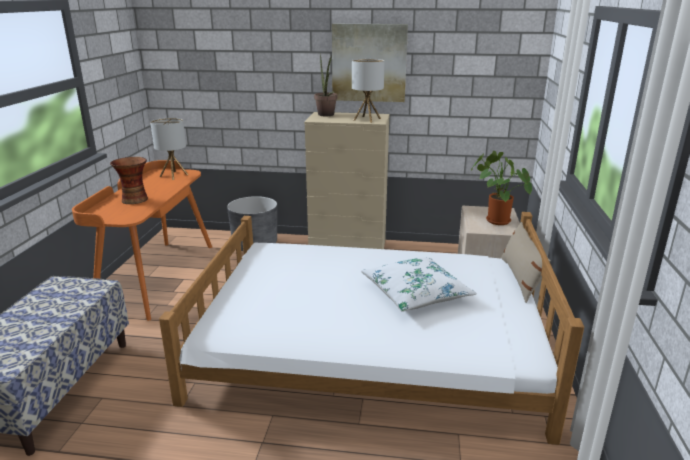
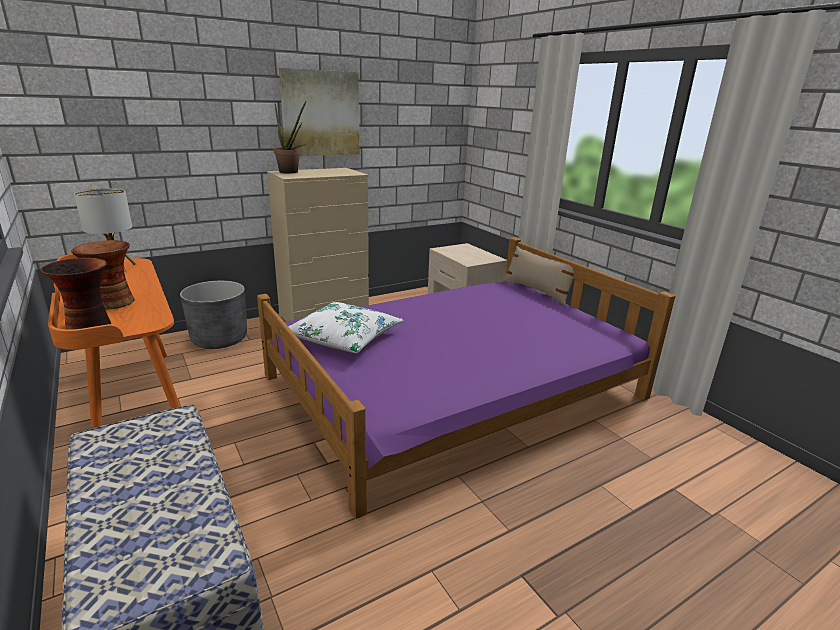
camera: 40 degrees left, 0 degrees up
(101, 212) = (90, 326): none -> vase
(367, 119) = (340, 172): table lamp -> none
(368, 346) = (454, 387): white bed -> purple bed
(416, 293) = (494, 321): white pillow -> white pillow (344, 338)
(495, 220) = (471, 254): potted plant -> none

